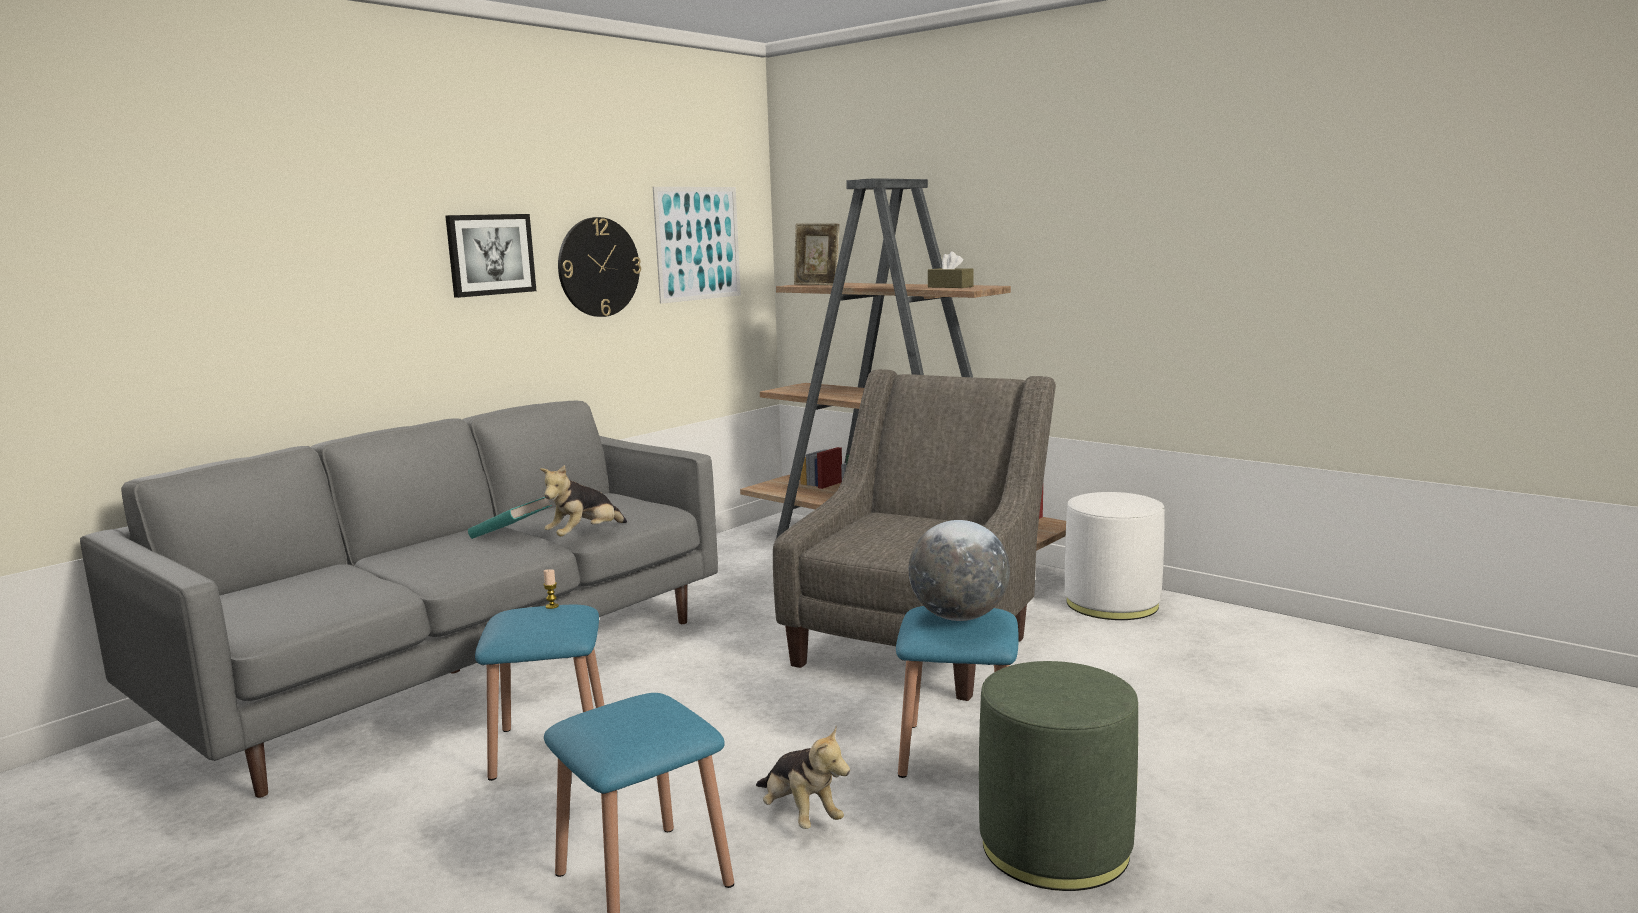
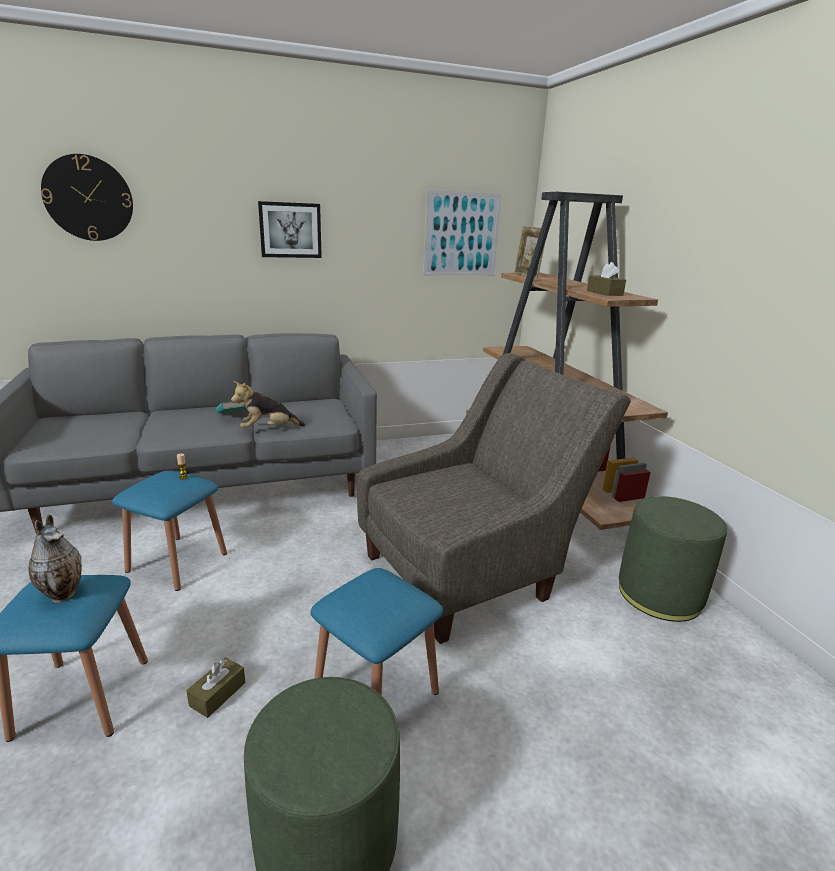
camera: 30 degrees right, 10 degrees up
(598, 267) = (374, 245): wall clock -> wall clock (88, 198)
(634, 712) = (64, 593): none -> vase
(800, 815) = (218, 694): plush toy -> brown tissue box
(958, 617) = (376, 597): globe -> none
(1112, 603) = (659, 594): white ottoman -> green ottoman

